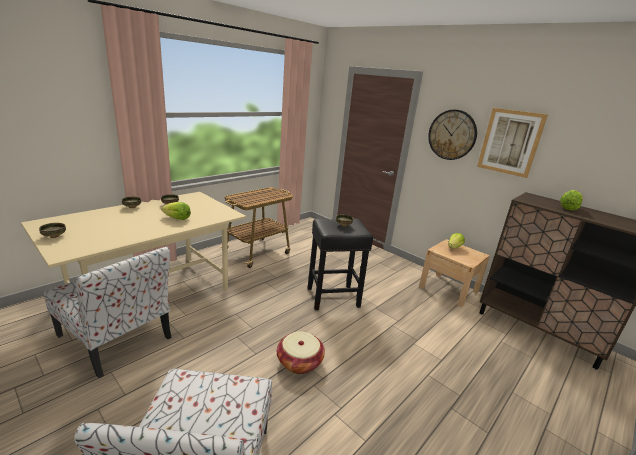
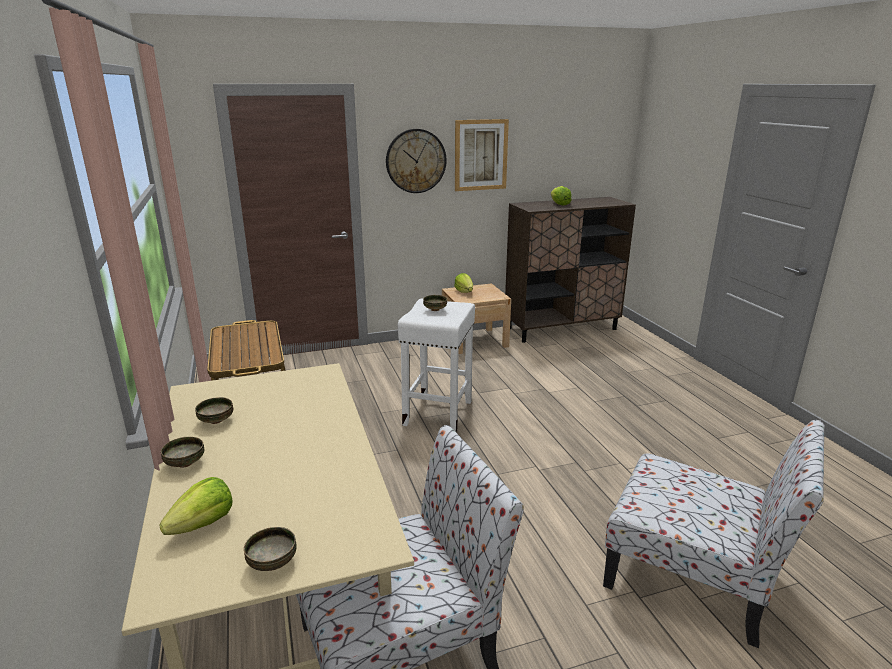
camera: 60 degrees left, 0 degrees up
(177, 218) = (299, 419): lettuce -> lettuce (203, 524)
(299, 362) = (545, 470): basket -> none
(334, 297) = (438, 412): black stool -> white stool

